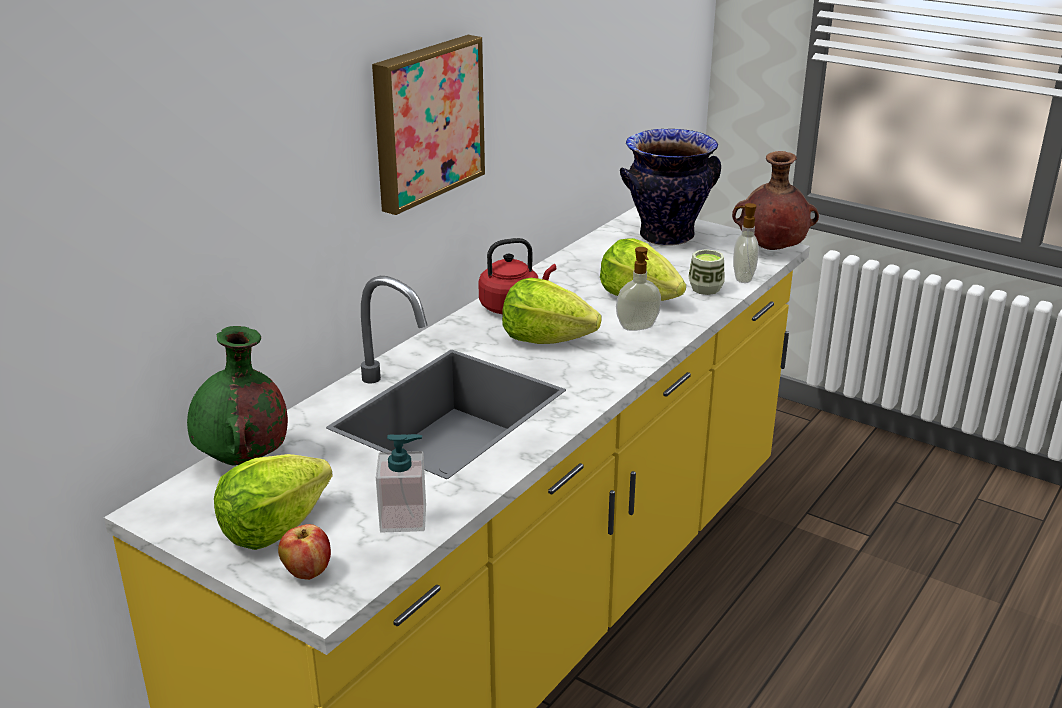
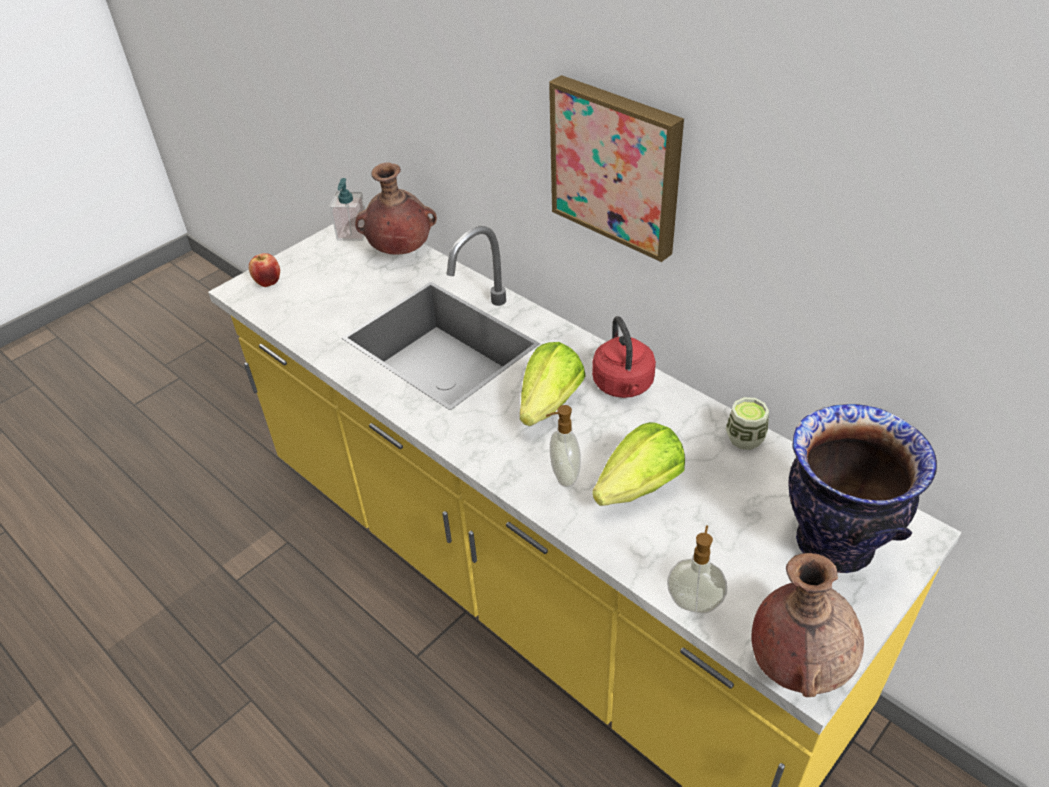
camera: 100 degrees right, 15 degrees up
(244, 460) = (399, 251): green vase -> brown vase
(274, 527) = (319, 267): lettuce -> none
(403, 518) = (303, 318): soap dispenser -> soap dispenser (352, 233)
(705, 289) = (661, 555): cup -> cup (744, 438)

